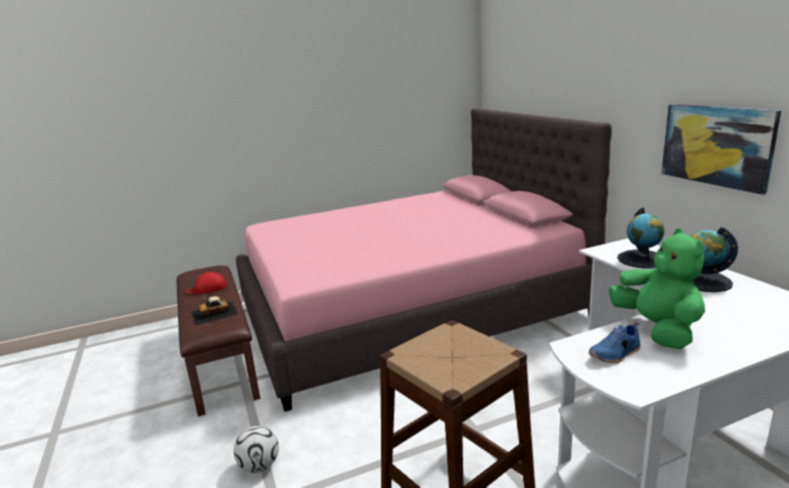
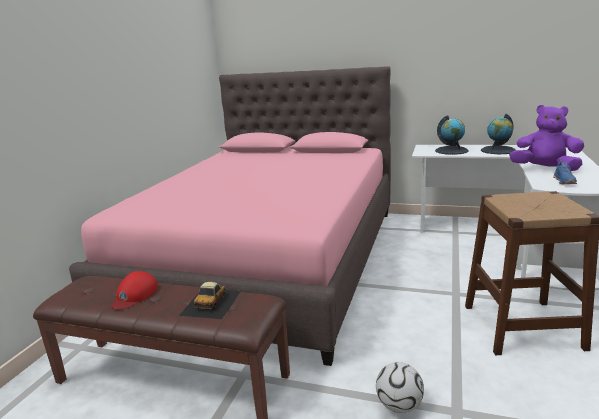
camera: 50 degrees left, 0 degrees up
(657, 329) = (545, 169): green plush toy -> purple plush toy
(716, 145) = (471, 70): picture -> none

